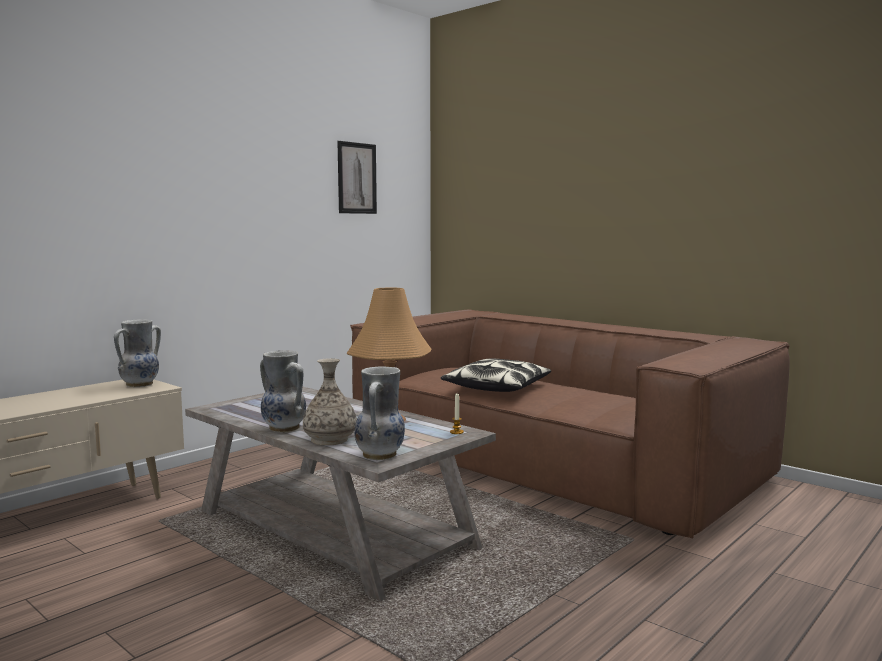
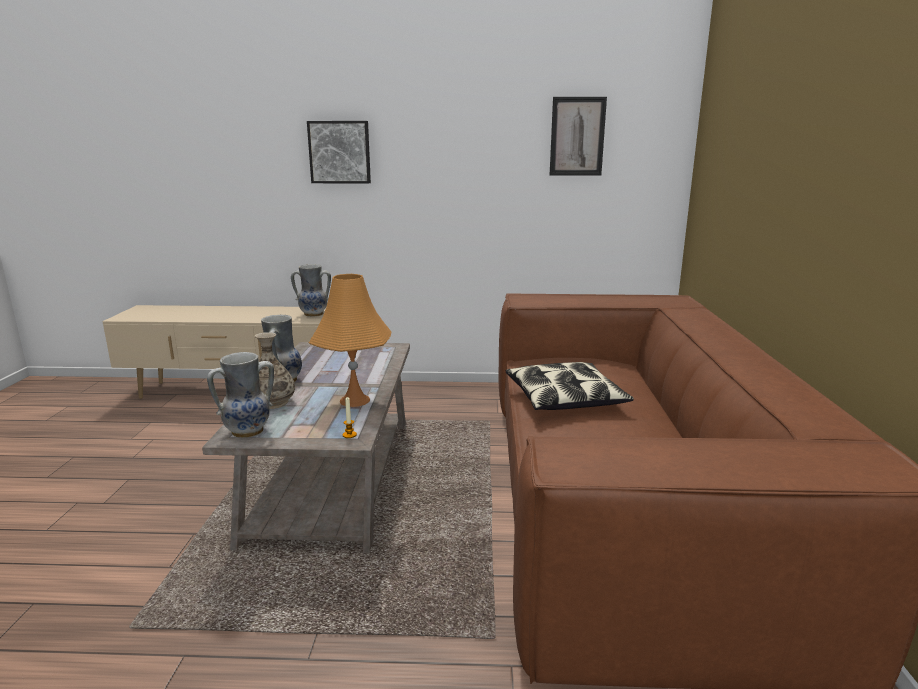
camera: 50 degrees right, 10 degrees up
(139, 183) = (340, 152): none -> picture

